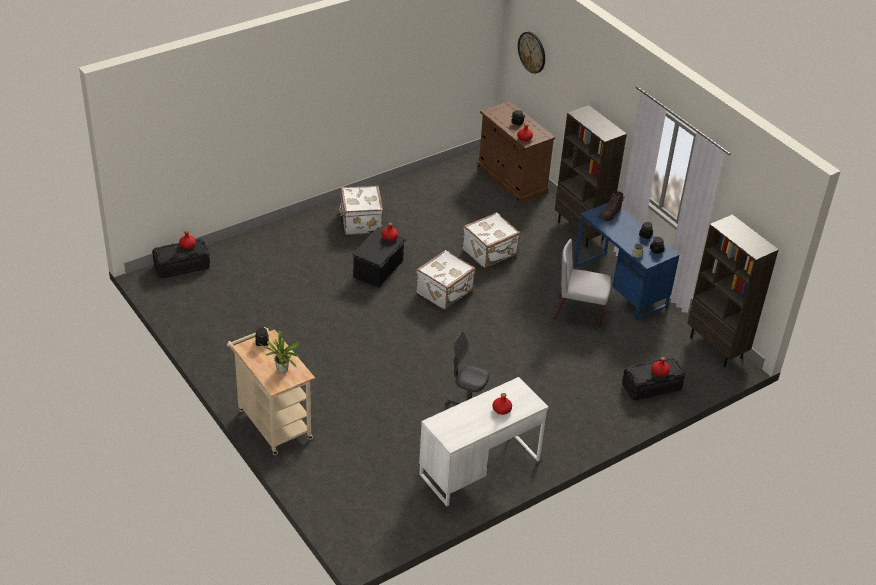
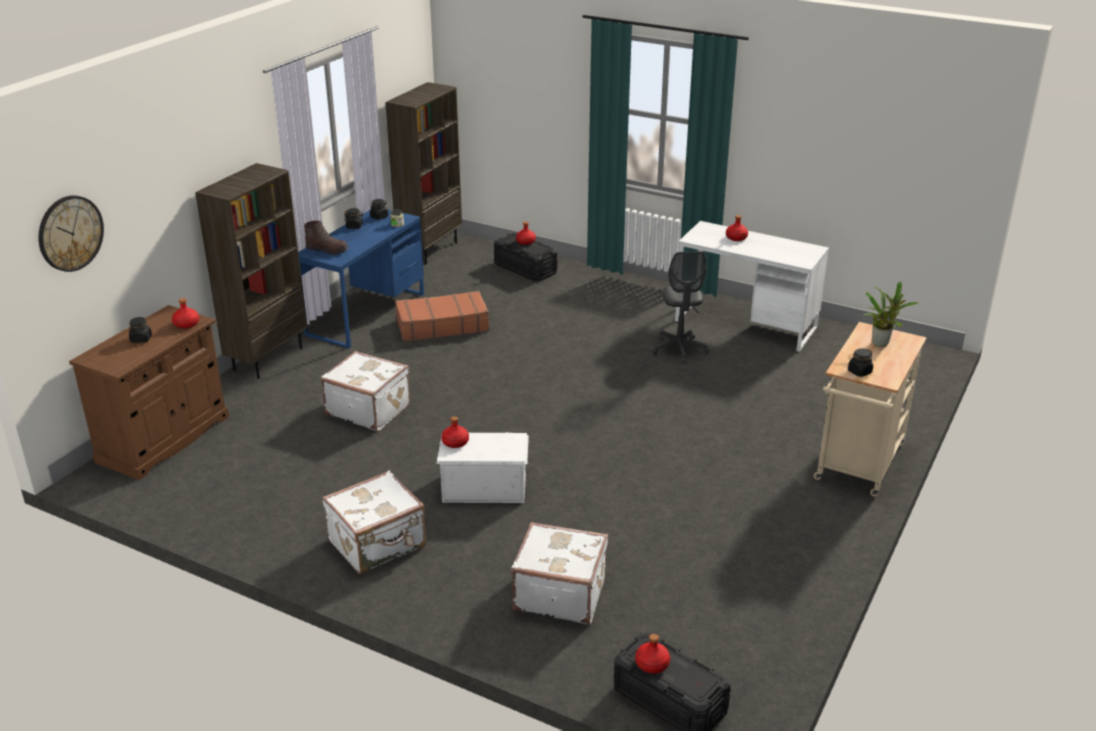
camera: 115 degrees left, 10 degrees down
(379, 269) = (484, 486): black storage box -> white storage box
(445, 292) = (486, 419): white suitcase -> white suitcase (559, 594)
(580, 313) = (442, 325): grey chair -> brown suitcase

